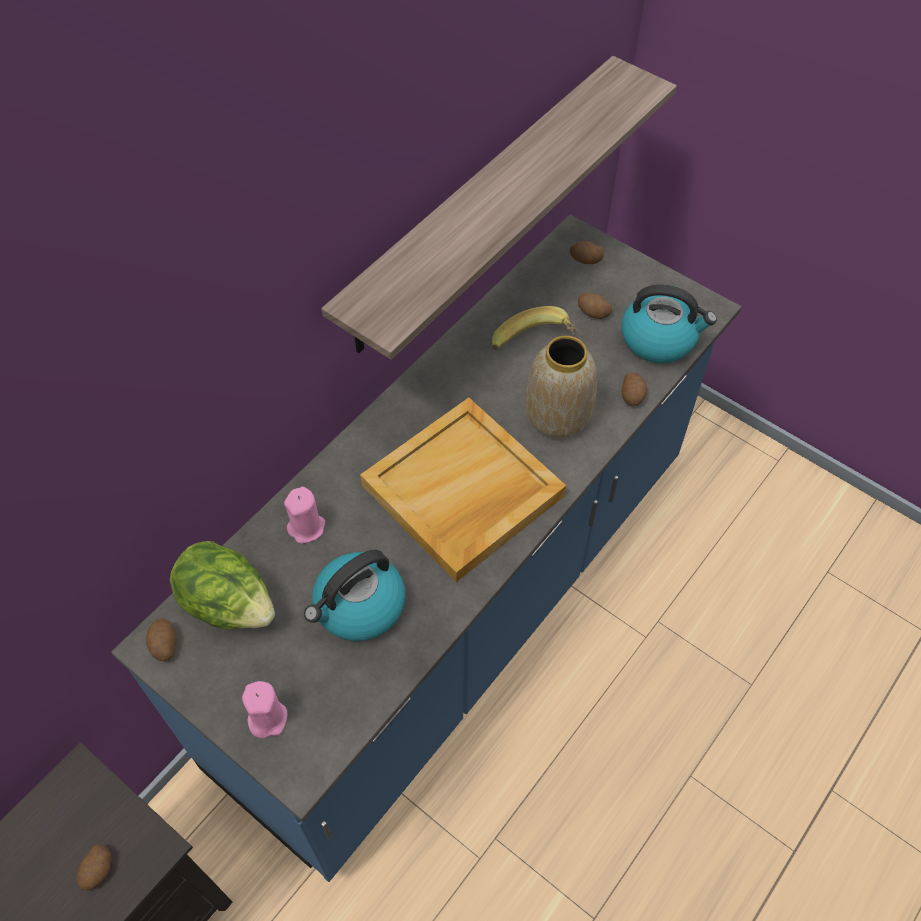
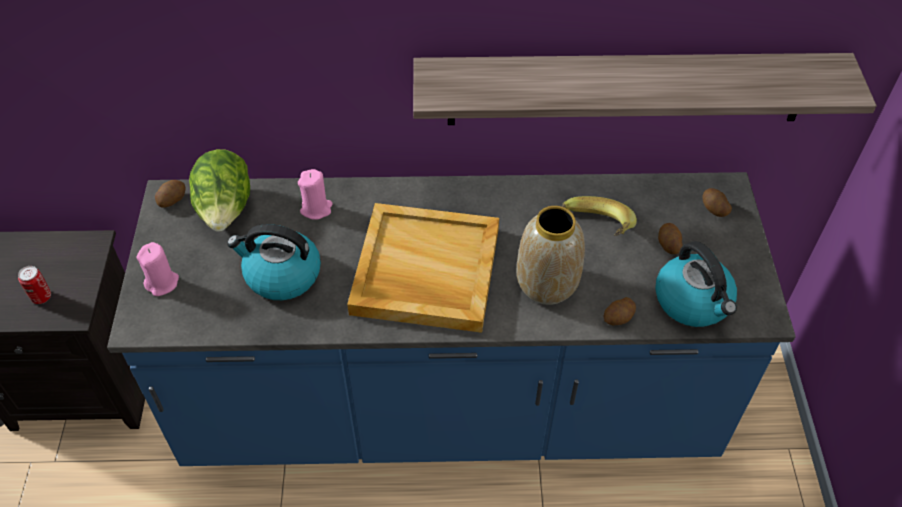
camera: 50 degrees right, 5 degrees down
(98, 870) = (41, 297): potato -> can

